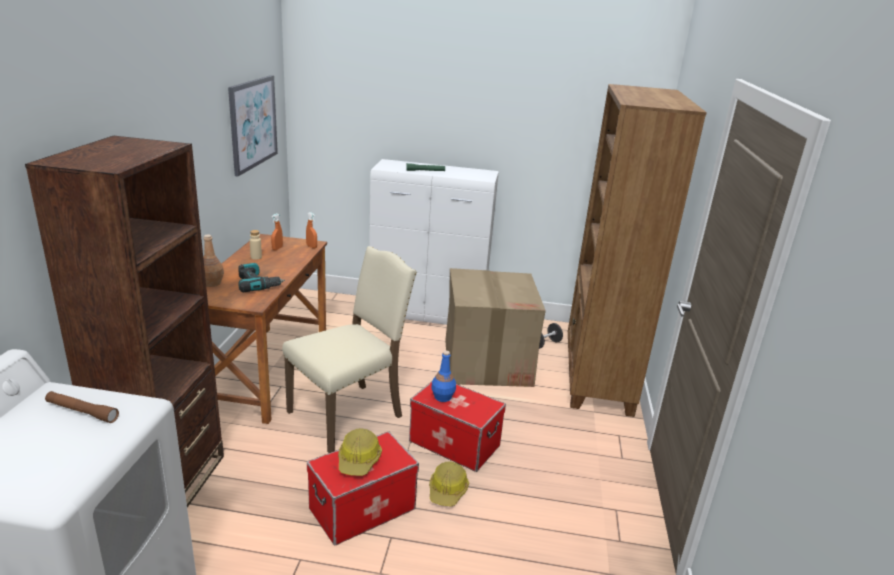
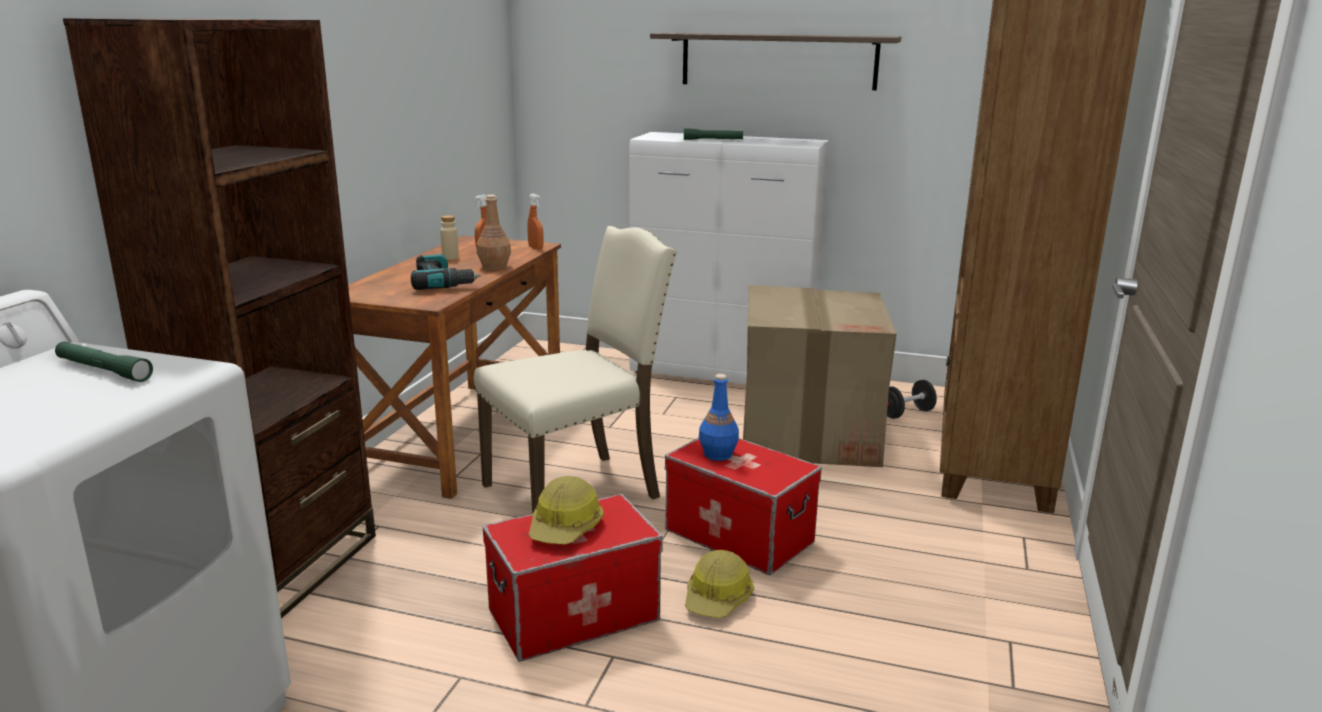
camera: 10 degrees right, 5 degrees down
(82, 412) = (103, 370): brown flashlight -> green flashlight
(212, 283) = (376, 282): brown bottle -> brown bottle (494, 267)
(253, 123) = (457, 71): picture -> none
(467, 119) = (778, 61): none -> shelf

